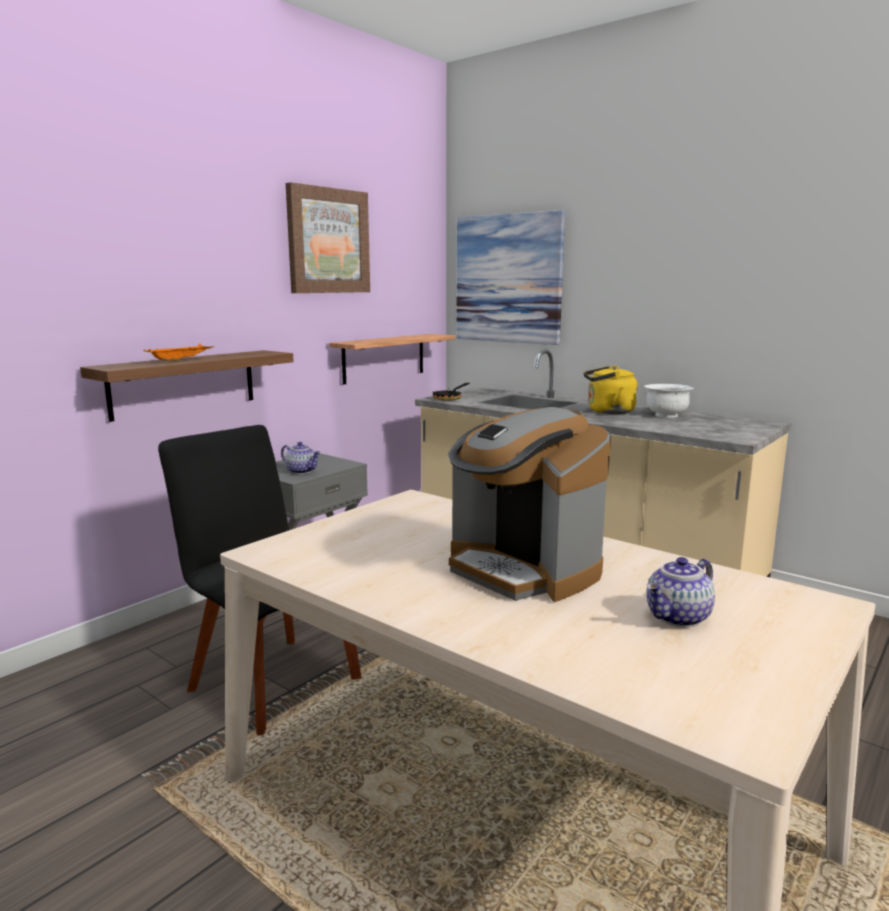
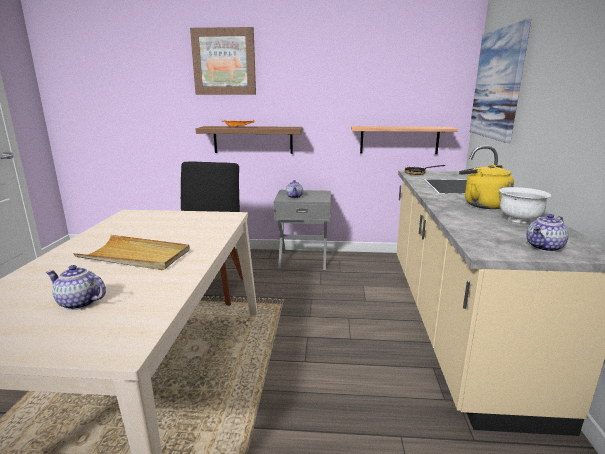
camera: 55 degrees right, 5 degrees up
(328, 241) = (356, 60): picture -> picture (224, 62)
(522, 570) = (135, 256): coffee machine -> beige tray
(742, 427) = (545, 248): none -> teapot

